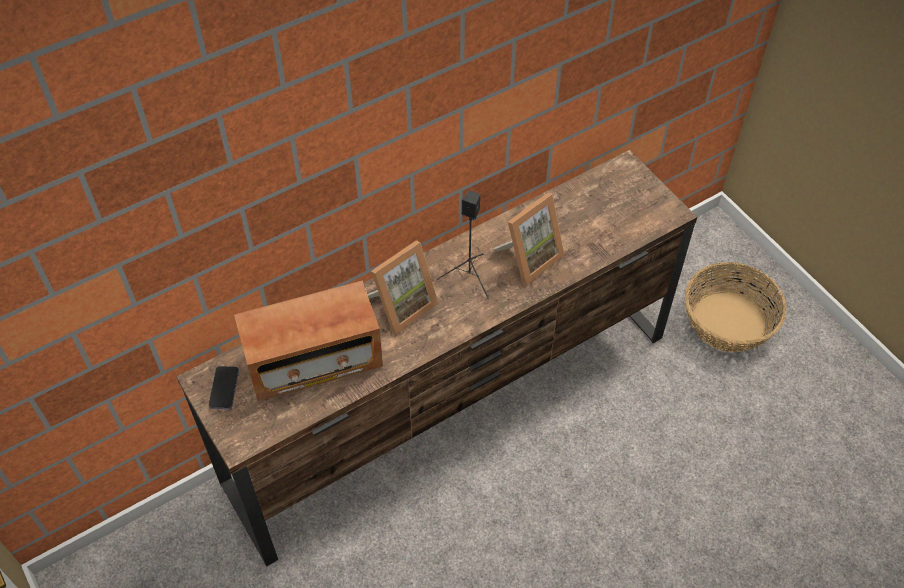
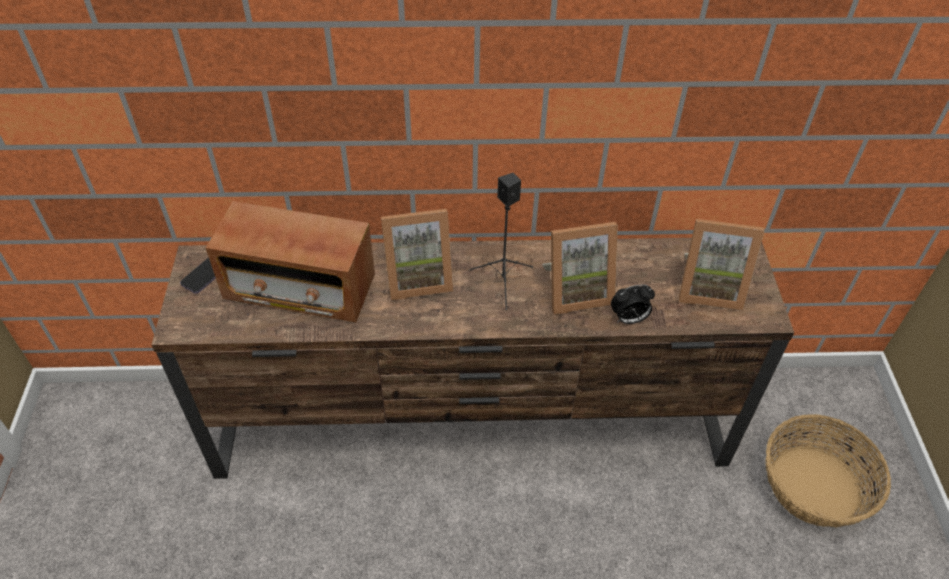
camera: 30 degrees right, 5 degrees down
(581, 262) = (628, 319): none -> alarm clock
(620, 209) = (709, 288): none -> picture frame

